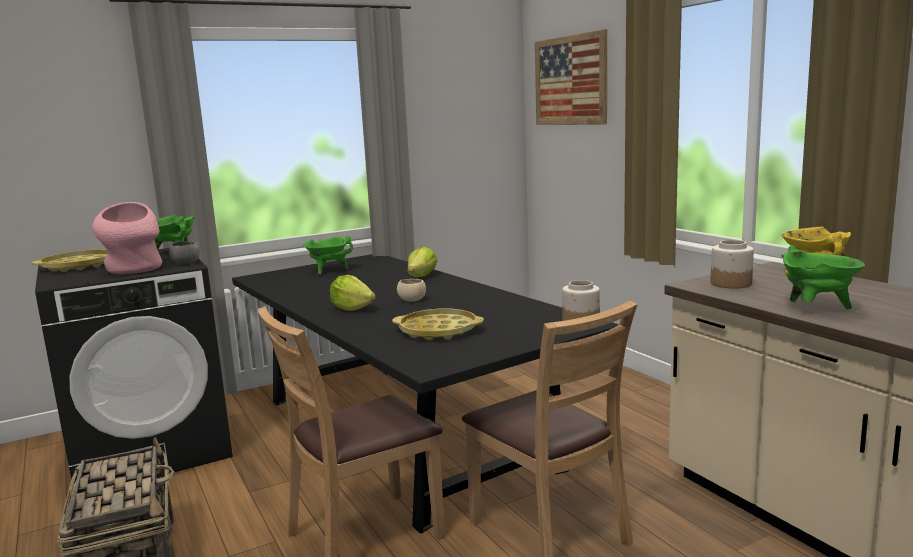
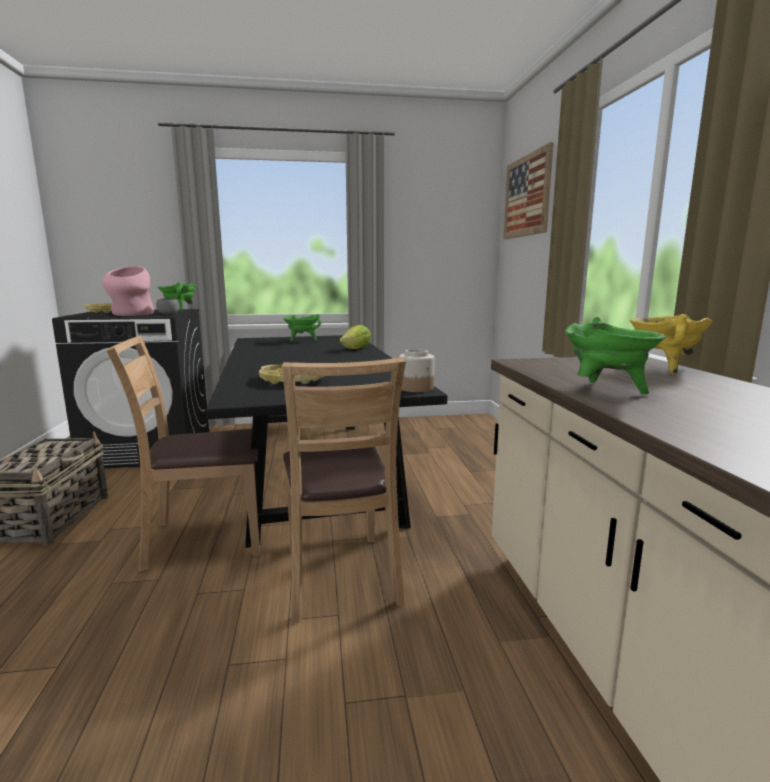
camera: 20 degrees right, 0 degrees up
(352, 308) = (267, 360): lettuce -> none
(412, 300) = (318, 361): beige bowl -> none
(731, 283) = (557, 364): jar -> none

